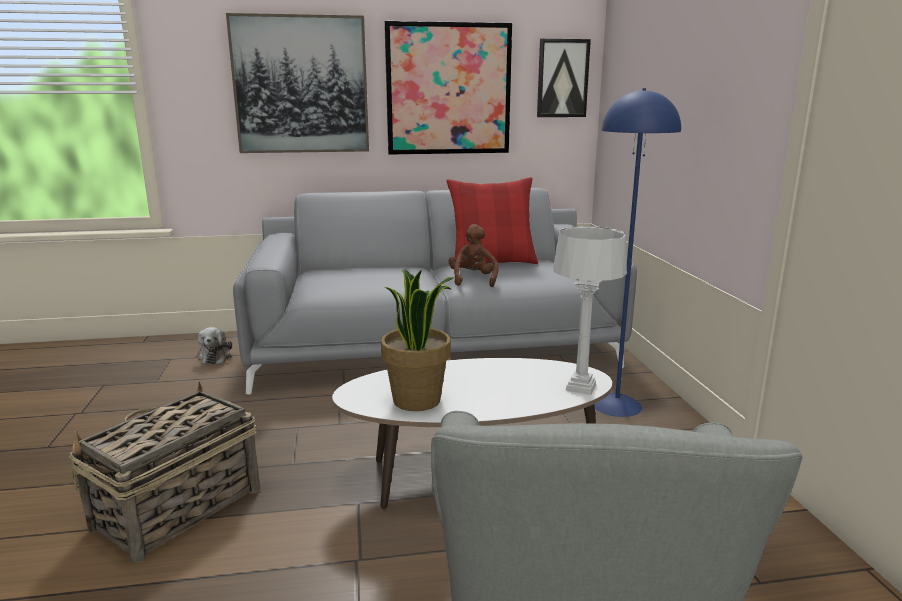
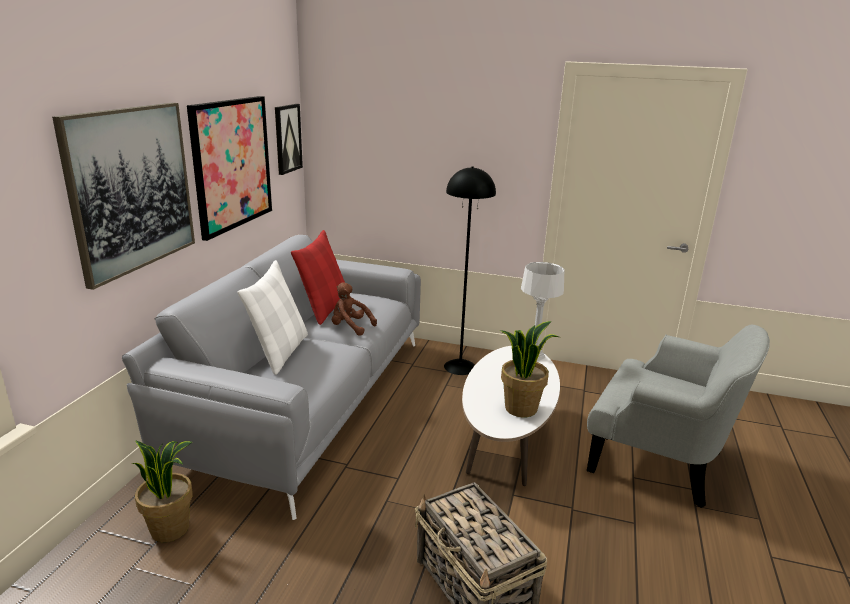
camera: 65 degrees left, 5 degrees up
(216, 356) = (170, 528): plush toy -> potted plant
(376, 269) = (279, 352): none -> white pillow
(617, 405) = (460, 366): blue floor lamp -> black floor lamp

